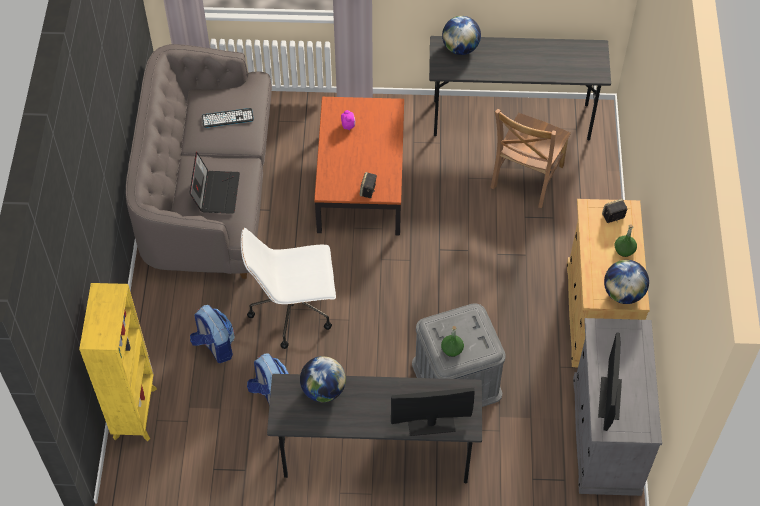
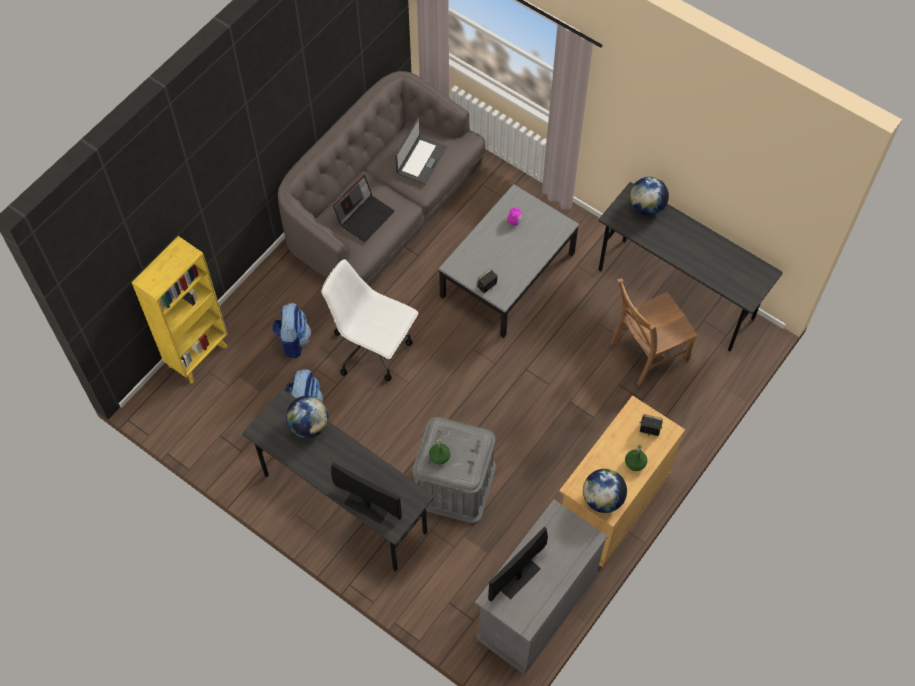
camera: 35 degrees right, 5 degrees up
(227, 118) = (420, 160): keyboard -> laptop
(360, 182) = (507, 274): brown coffee table -> grey coffee table

